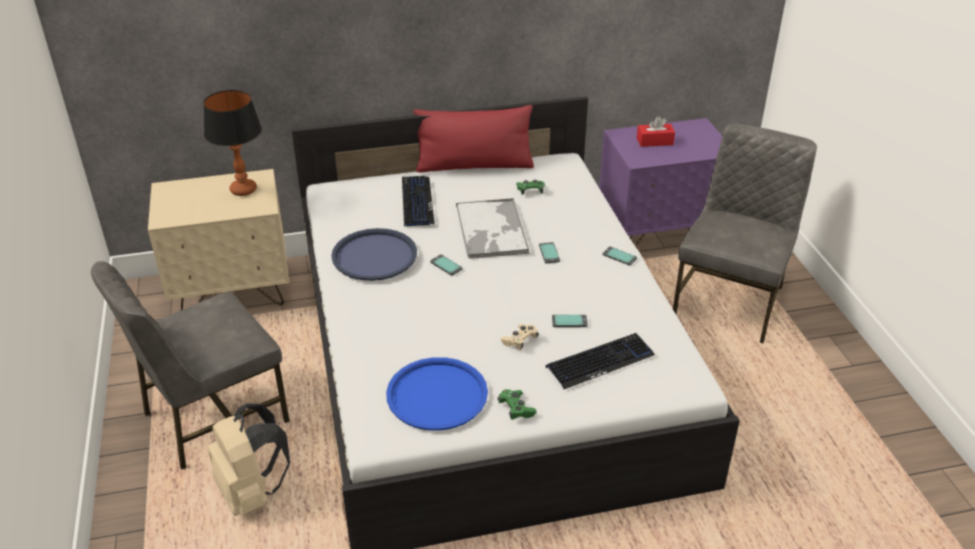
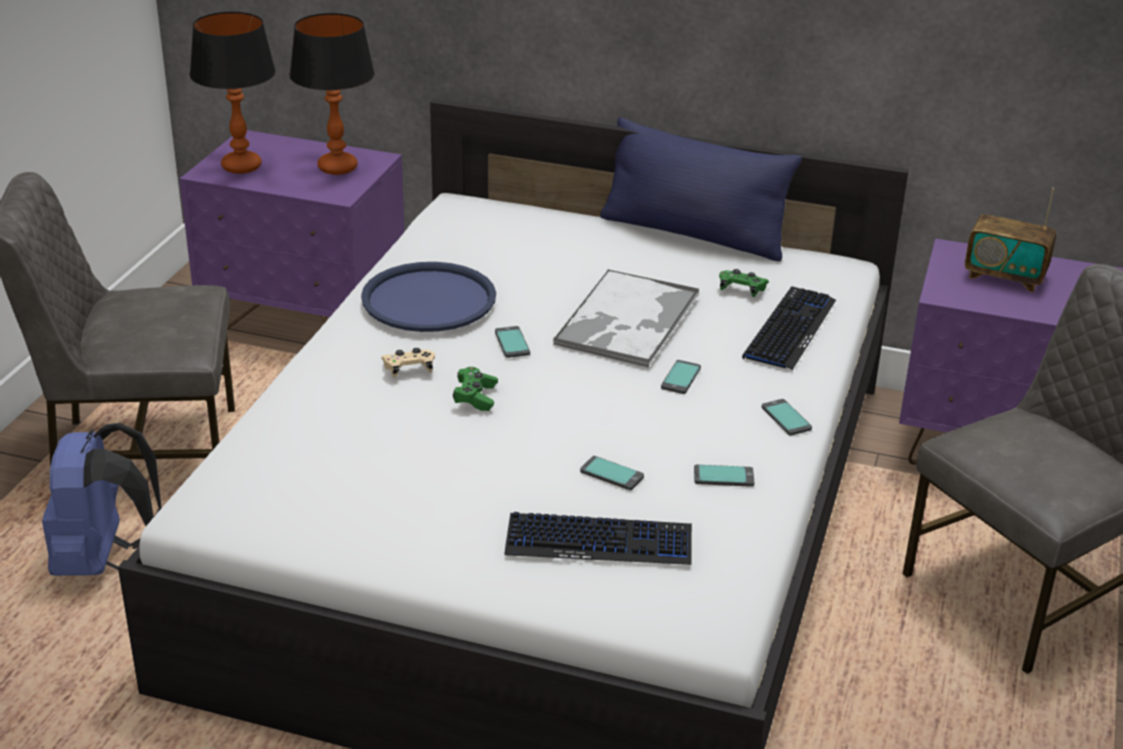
camera: 30 degrees right, 5 degrees down
(181, 208) = (242, 167): none -> table lamp
(233, 292) = (305, 320): beige nightstand -> purple nightstand
(252, 492) = (104, 561): beige backpack -> blue backpack
(417, 202) = (557, 253): keyboard -> keyboard (790, 329)
(437, 395) = (327, 493): blue tray -> none
(474, 166) = (693, 234): red pillow -> blue pillow
(516, 409) = (413, 554): green game controller -> green game controller (475, 397)
(520, 341) = (512, 472): beige game controller -> beige game controller (409, 370)
(621, 300) = (723, 476): none -> phone
(654, 141) = (1004, 277): red tissue box -> radio

